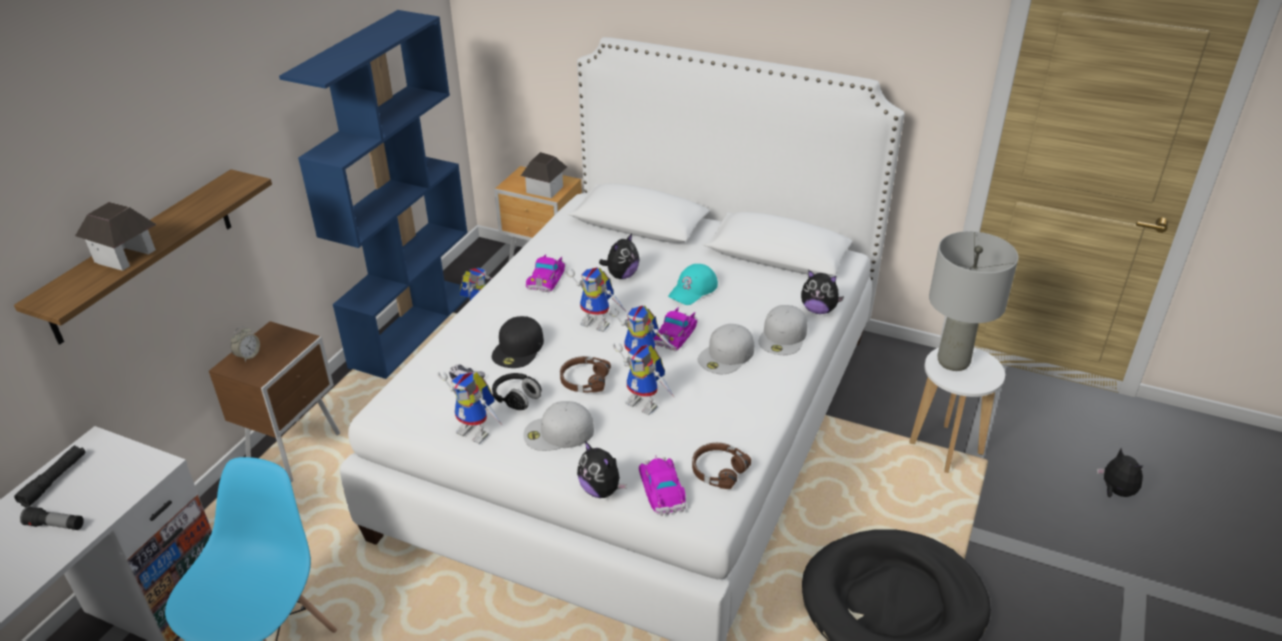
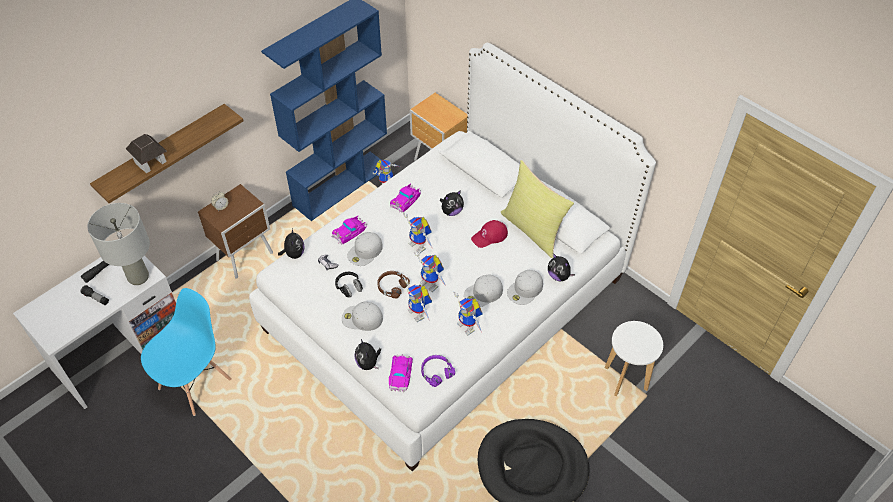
camera: 20 degrees right, 15 degrees up
(478, 432) = (319, 303): toy robot -> toy robot (469, 326)
(518, 348) = (365, 251): black cap -> white cap
(545, 189) = (441, 119): toy house -> none
(675, 333) = (461, 267): toy car -> toy car (349, 231)
(693, 290) = (489, 236): turquoise cap -> red cap
(718, 470) = (436, 372): brown headphones -> purple headphones
(749, 269) = (533, 230): none -> yellow pillow
(952, 361) = (633, 334): grey table lamp -> grey table lamp (138, 277)
(1115, 492) = (715, 444): plush toy -> plush toy (294, 254)

